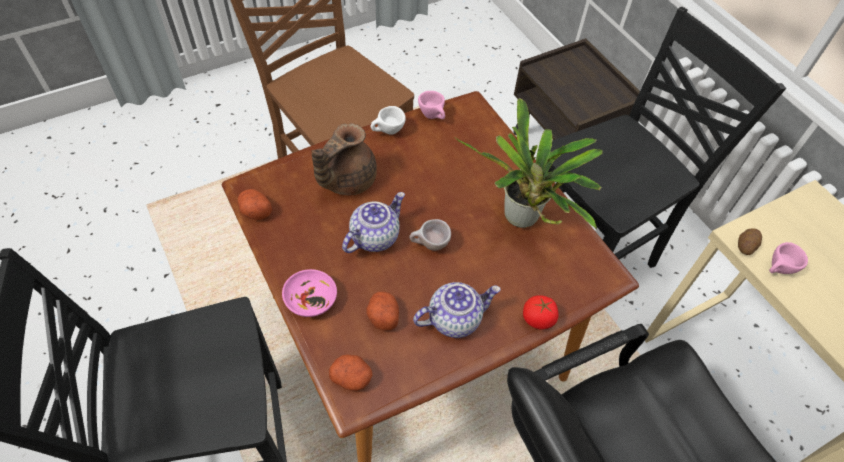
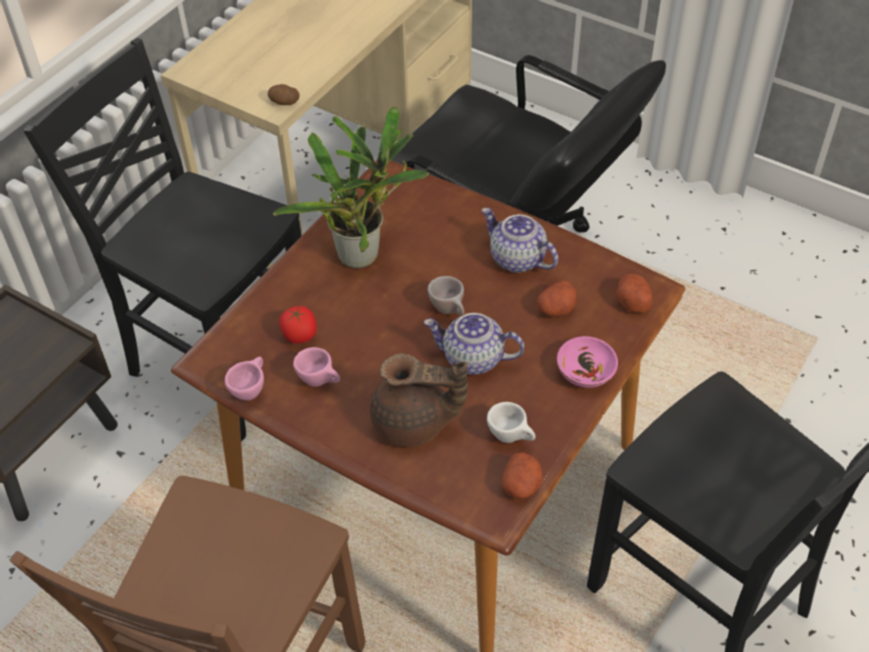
camera: 115 degrees left, 5 degrees down
(387, 132) = (308, 422): white cup -> white cup (511, 437)
(538, 319) = (471, 206): tomato -> tomato (300, 335)
(777, 270) = (300, 80): pink cup -> pink cup (320, 381)

